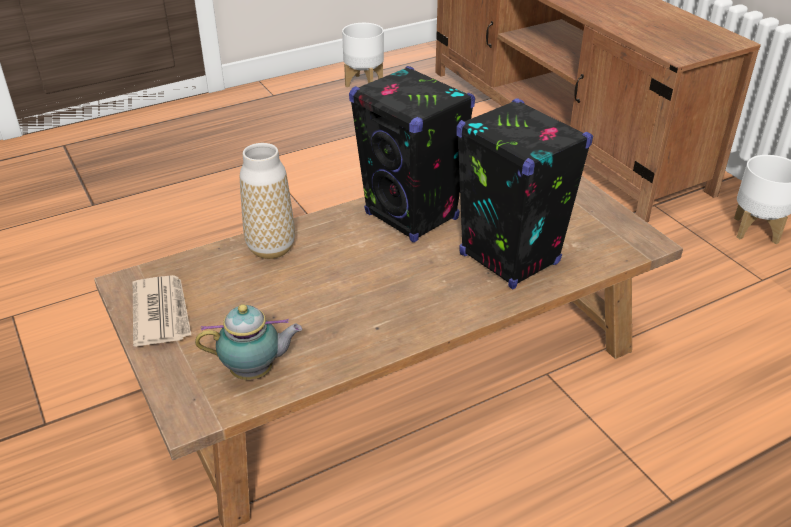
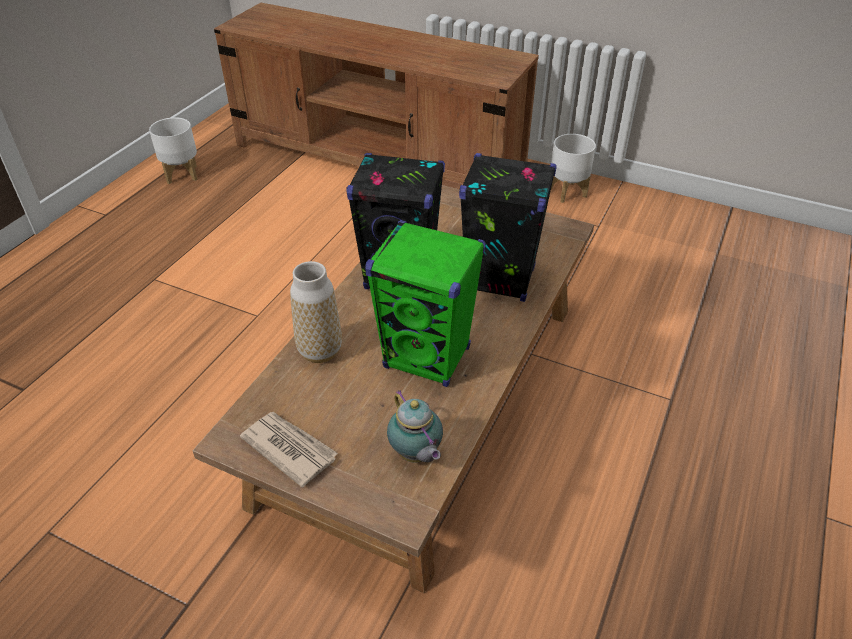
camera: 35 degrees left, 5 degrees up
(255, 372) = (416, 455): teapot -> teapot turned 105 degrees clockwise
(358, 296) = (427, 358): none -> green speaker

